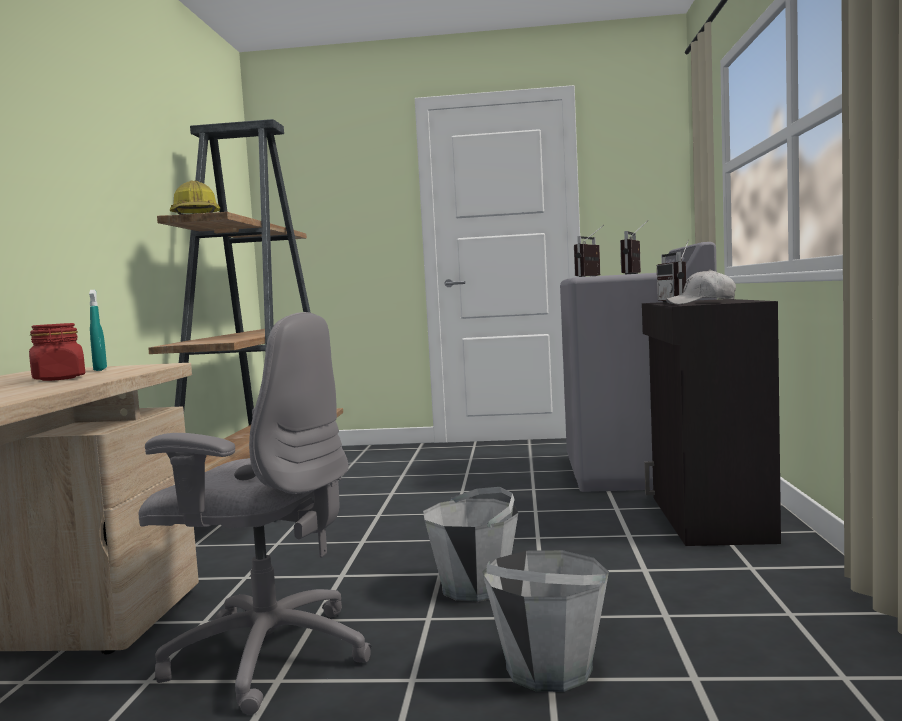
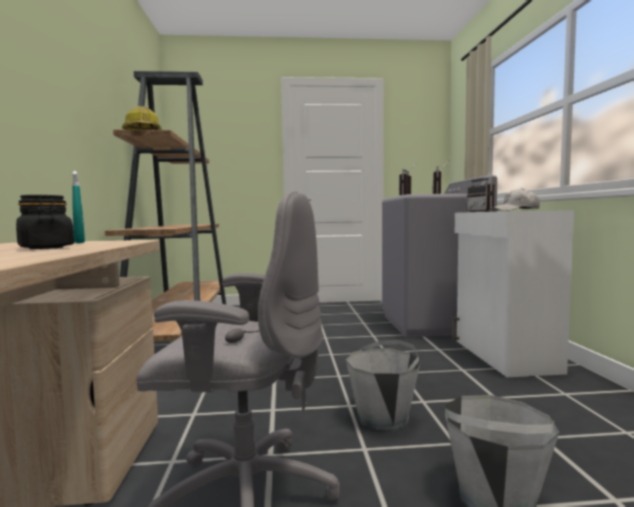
camera: 10 degrees left, 0 degrees up
(59, 379) = (46, 248): red jar -> black jar
(707, 518) = (503, 356): black cabinet -> white cabinet

